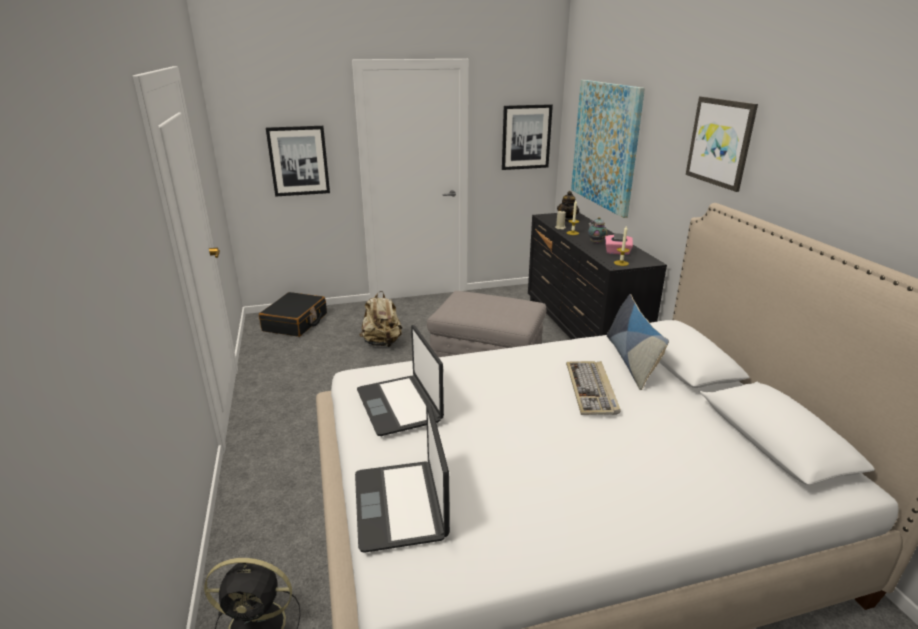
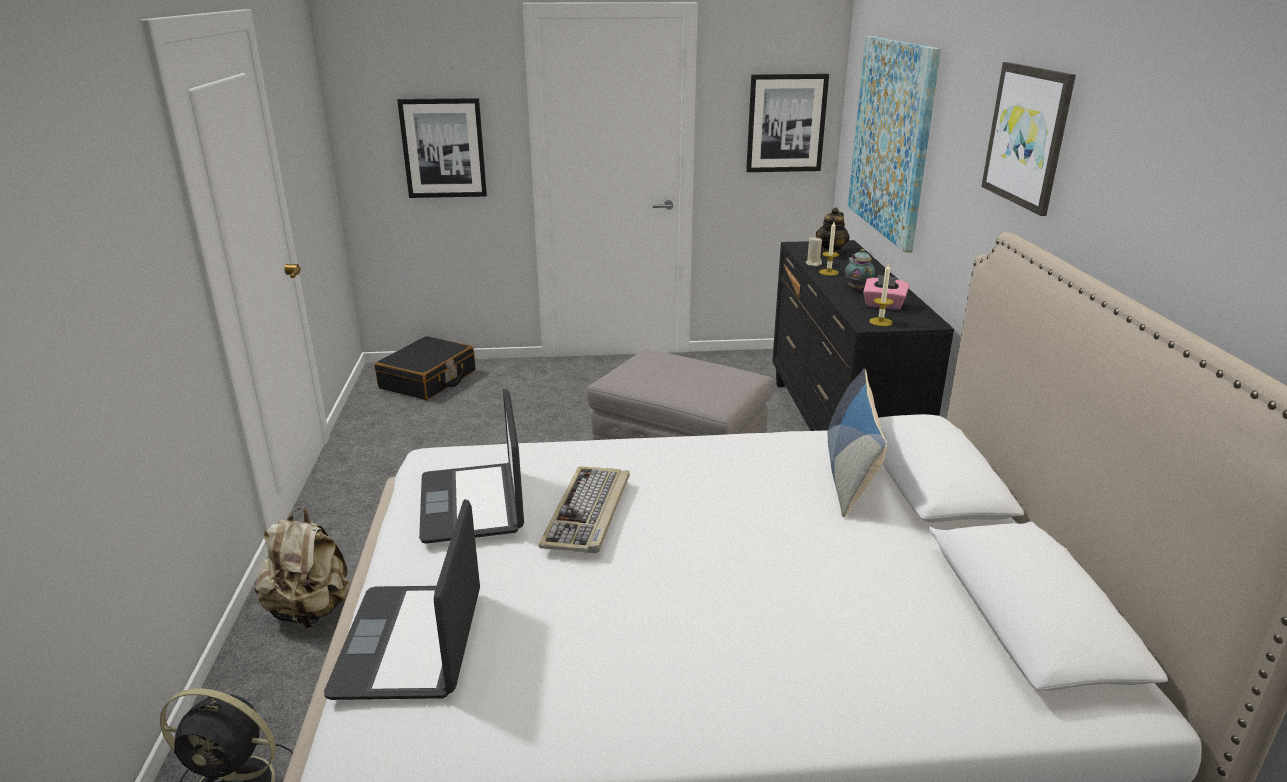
camera: 10 degrees right, 0 degrees up
(382, 343) = (538, 419): beige backpack -> beige backpack (310, 611)
(592, 390) = (766, 510): keyboard -> keyboard (588, 513)

